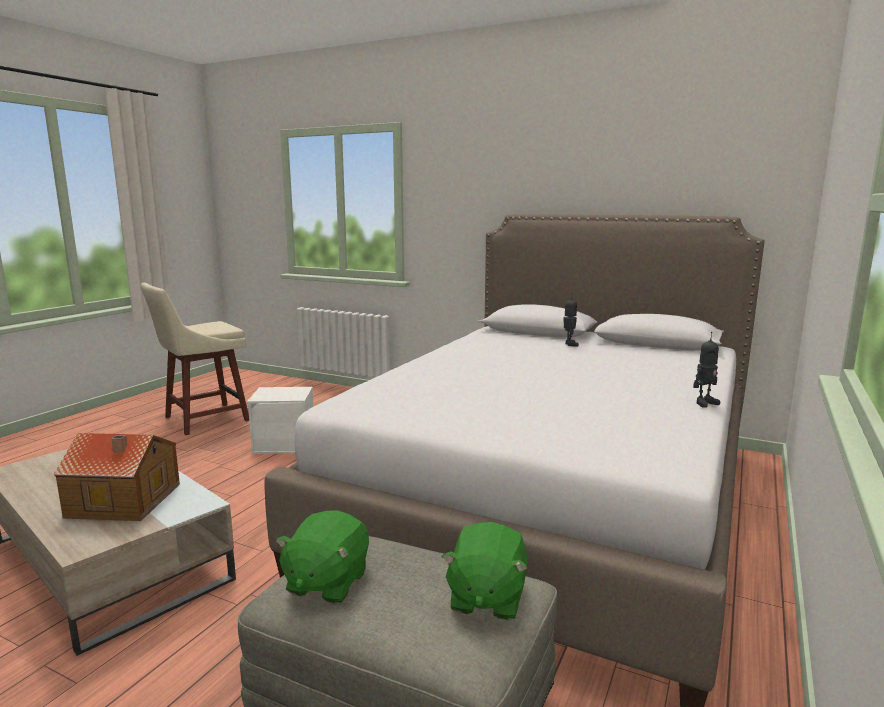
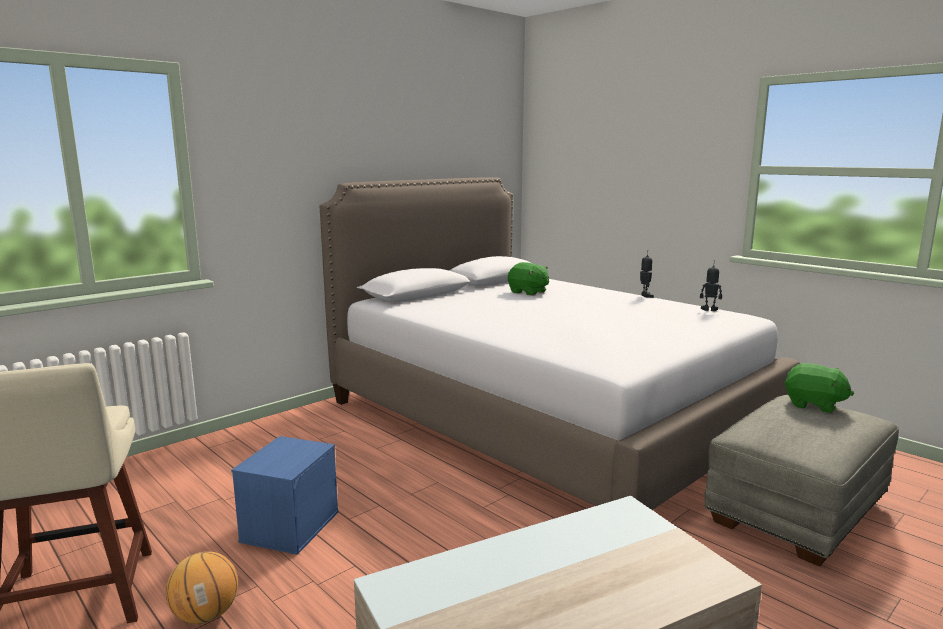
camera: 70 degrees left, 0 degrees up
(125, 501) = (611, 557): toy house -> none
(189, 447) = (205, 615): none -> basketball
(285, 444) = (290, 525): white storage box -> blue storage box
(326, 582) = (807, 443): green plush toy -> green plush toy (528, 292)
(569, 344) = (475, 294): toy robot -> toy robot (709, 310)

